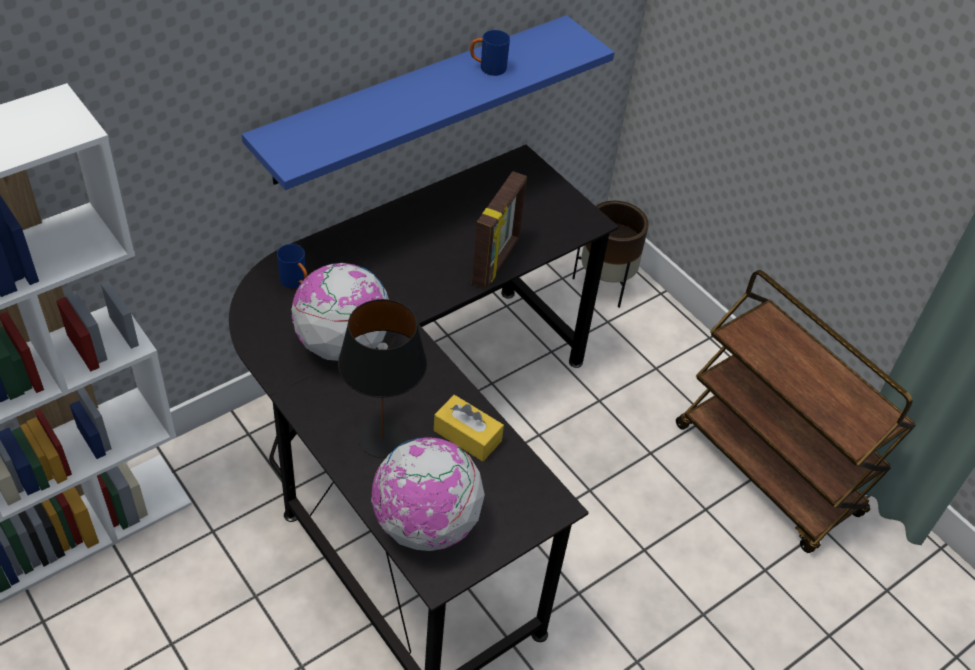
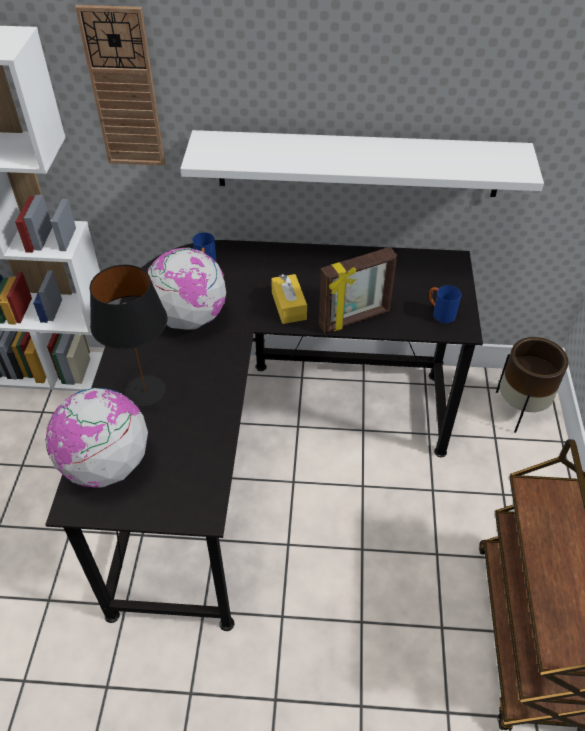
camera: 45 degrees right, 0 degrees up
(162, 118) = (124, 90): none -> wall clock
(415, 99) = (358, 164): blue shelf -> white shelf
(467, 435) = (200, 424): yellow tissue box -> yellow tissue box (289, 306)
(487, 68) = (417, 155): blue mug -> blue mug (440, 314)

